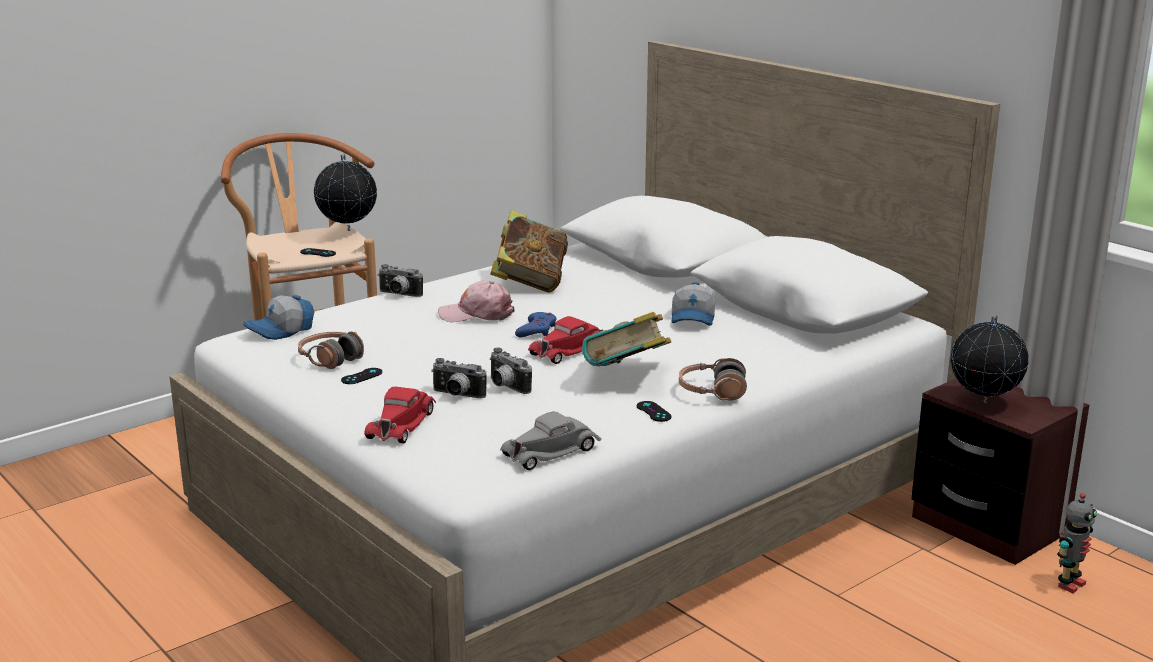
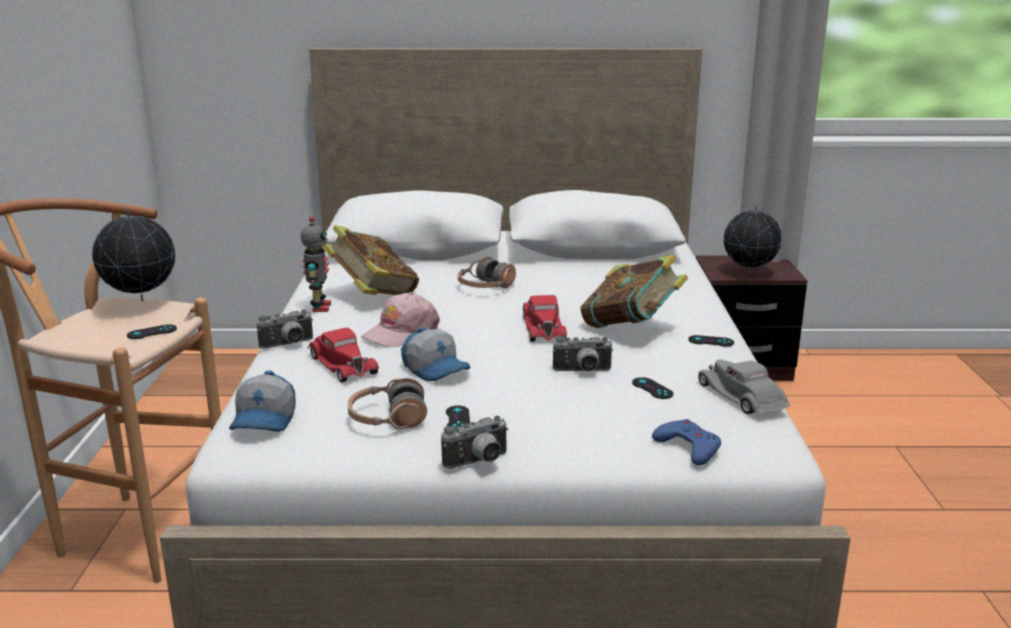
camera: 50 degrees left, 0 degrees up
(402, 424) = (600, 436): red toy car -> red toy car (342, 364)
(457, 395) = (571, 395): camera -> camera (479, 462)
(514, 417) = (652, 388): none -> black game controller
(537, 330) = (480, 324): blue game controller -> blue game controller (688, 447)
(552, 451) = (742, 397): grey toy car -> grey toy car turned 150 degrees clockwise
(694, 319) = (555, 276): cap -> cap (436, 369)
(712, 392) = (700, 314): headphones -> headphones (486, 287)
(1069, 584) = (830, 378): toy robot -> toy robot (319, 307)

